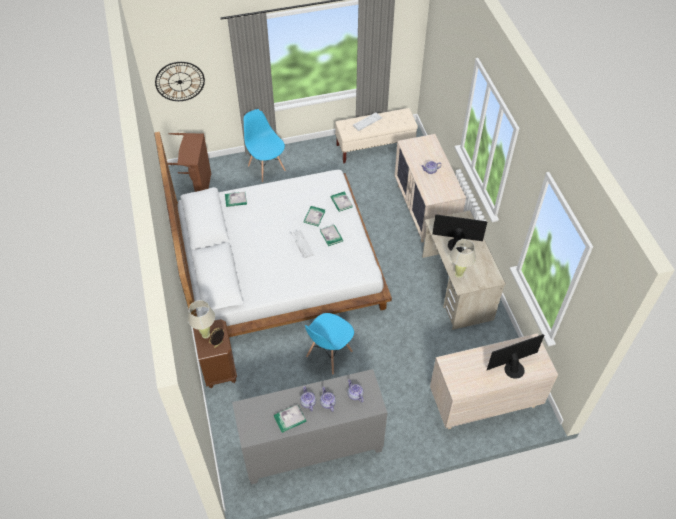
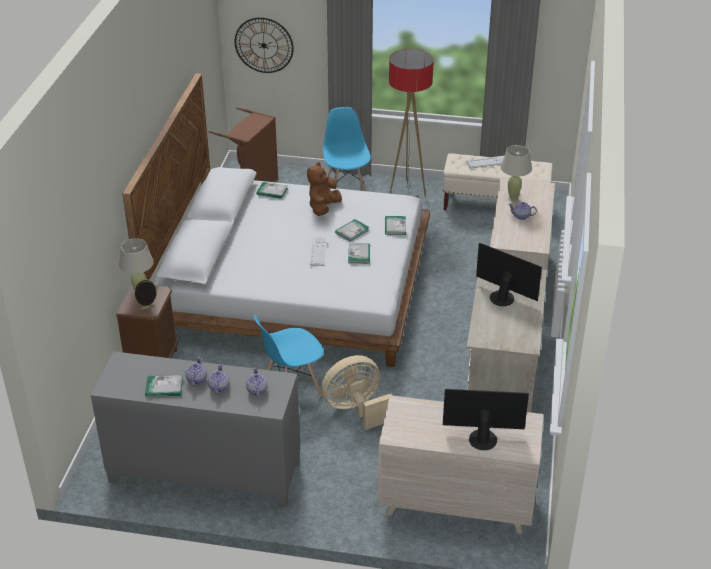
camera: 25 degrees right, 15 degrees down
(281, 202) = (323, 208): none -> brown plush toy
(309, 154) = (407, 191): none -> floor lamp
(381, 353) = (356, 409): none -> beige fan
(459, 274) = (484, 327): beige table lamp -> beige table lamp (513, 198)

